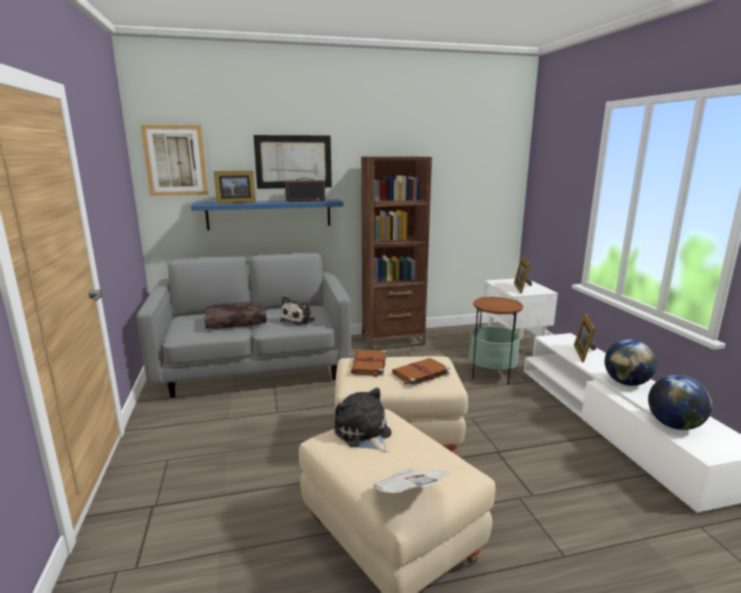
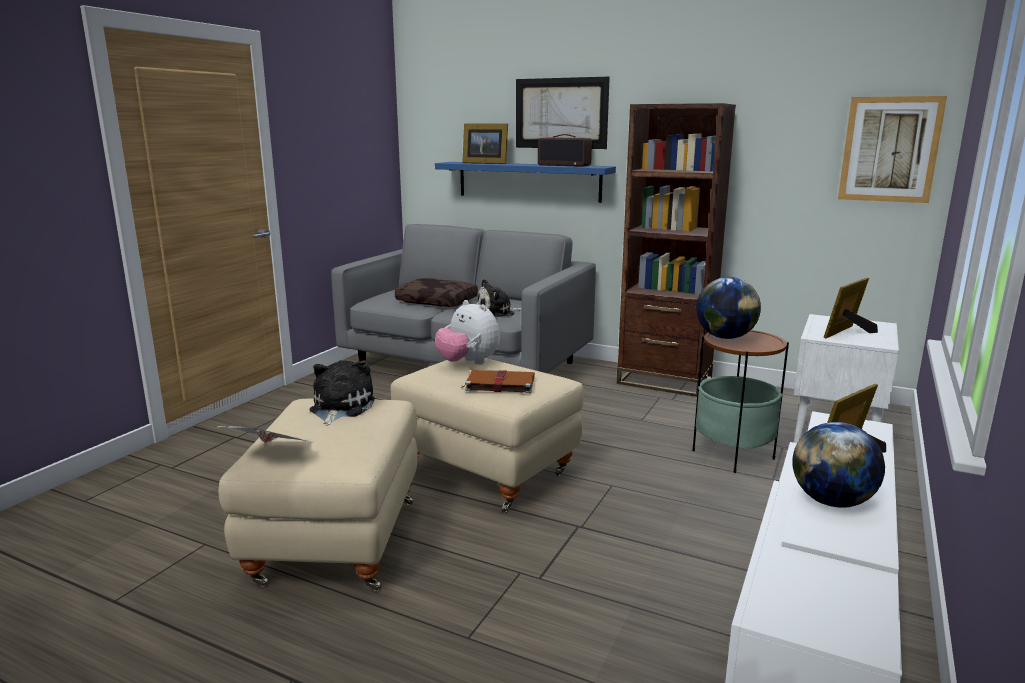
camera: 40 degrees right, 0 degrees up
(175, 160) = (436, 111): picture -> picture (889, 149)
(369, 365) = (468, 363): brown book -> plush toy
(673, 425) = (793, 570): globe -> globe (725, 337)

